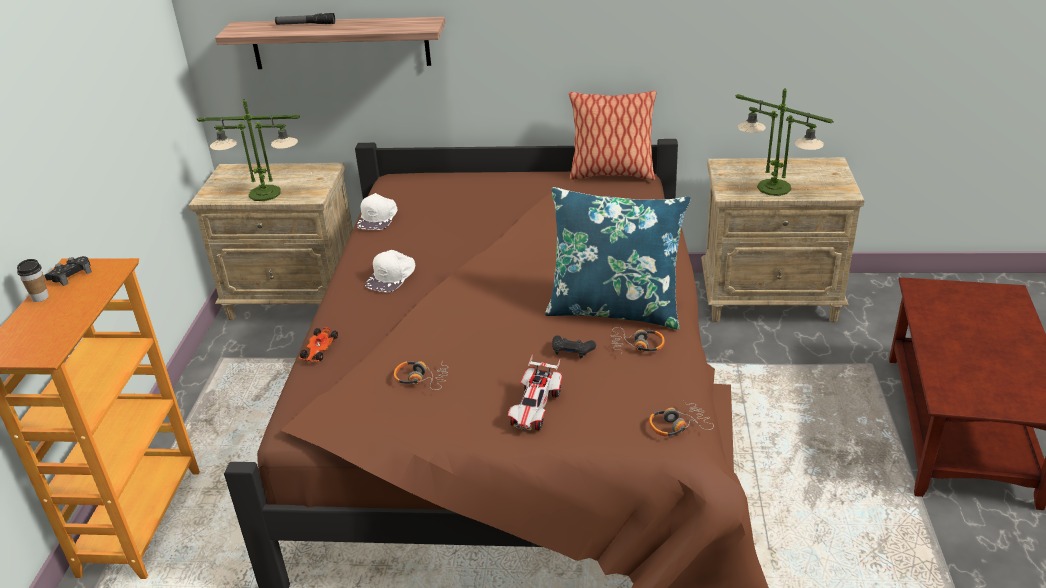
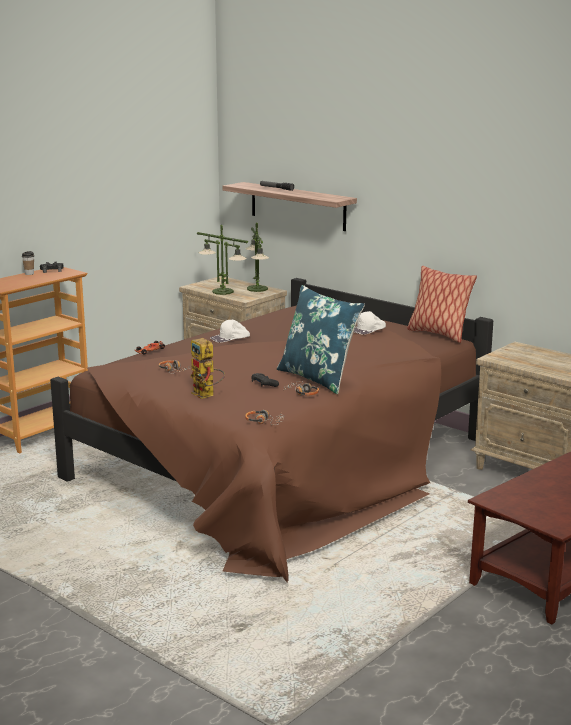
camera: 35 degrees right, 15 degrees down
(378, 217) = (266, 316): white cap -> white cap (368, 329)
(535, 409) = (207, 395): toy car -> toy robot
(773, 187) = (529, 363): table lamp -> table lamp (257, 289)

